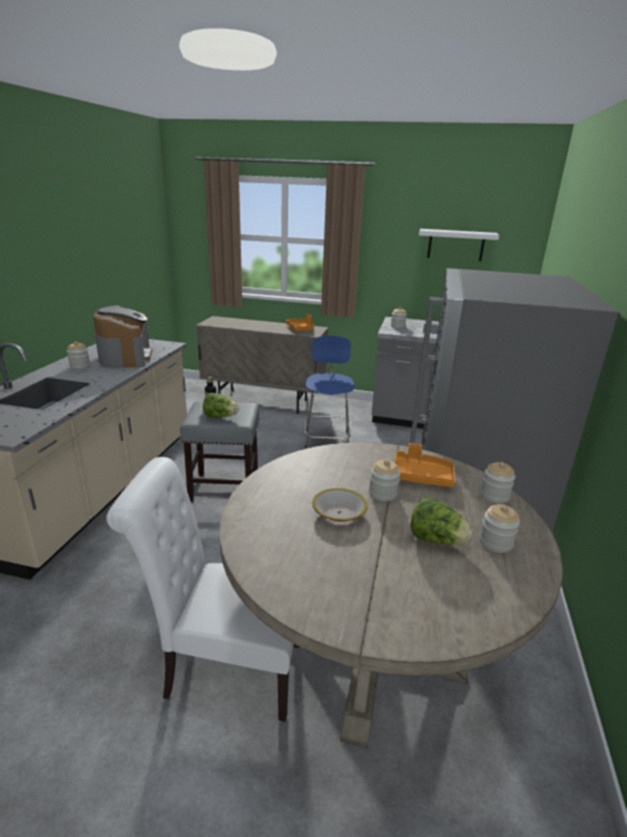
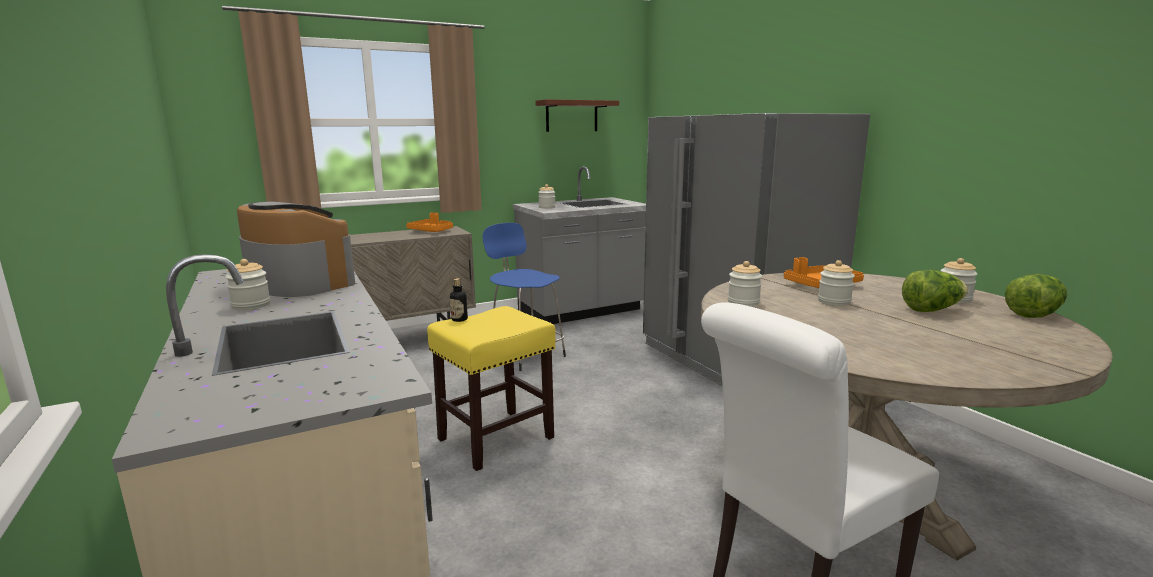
camera: 40 degrees left, 10 degrees down
(220, 417) = (499, 325): lettuce -> lettuce (1034, 314)
(225, 488) = (497, 438): grey stool -> yellow stool
(339, 513) = (848, 321): bowl -> none
(455, 245) = (571, 116): white shelf -> brown shelf
(494, 496) = (883, 280): jar -> jar (743, 302)

